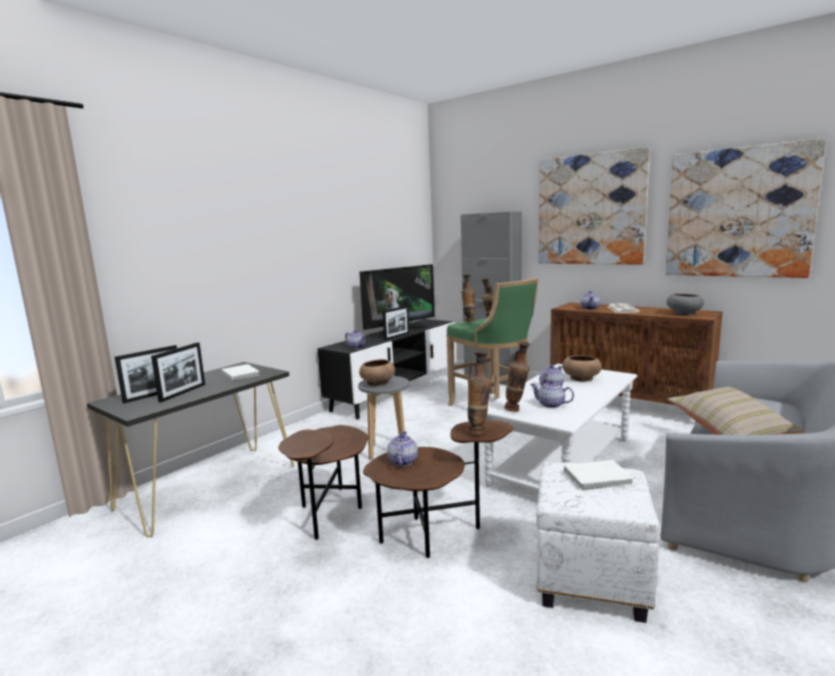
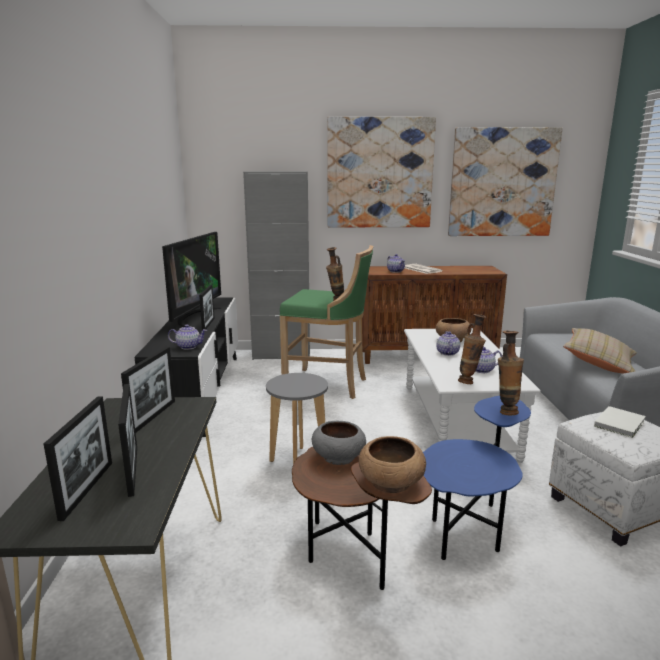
camera: 40 degrees left, 5 degrees up
(240, 374) = (153, 417): white book -> picture frame
(377, 383) = (291, 386): brown bowl -> brown bowl (391, 483)
(402, 462) = (451, 464): teapot -> none
(436, 534) = (470, 526): brown side table -> blue side table
(468, 321) = (295, 296): vase -> none
(684, 314) = (475, 270): grey bowl -> grey bowl (338, 457)

